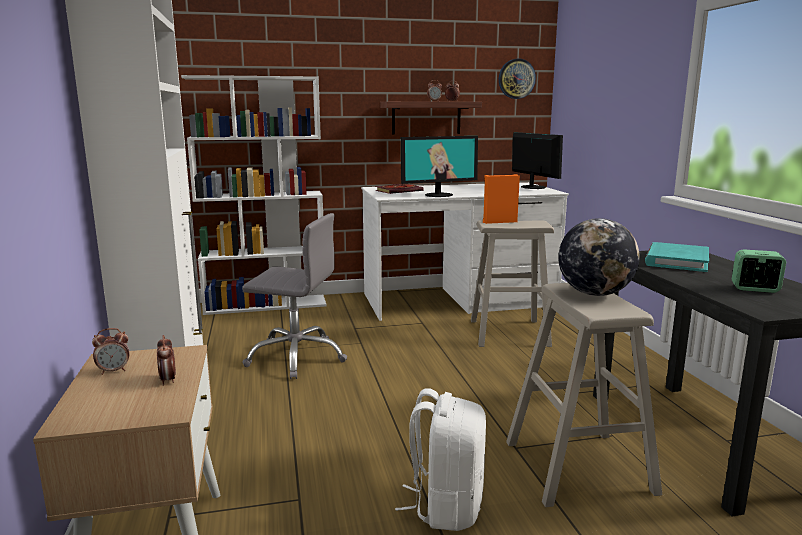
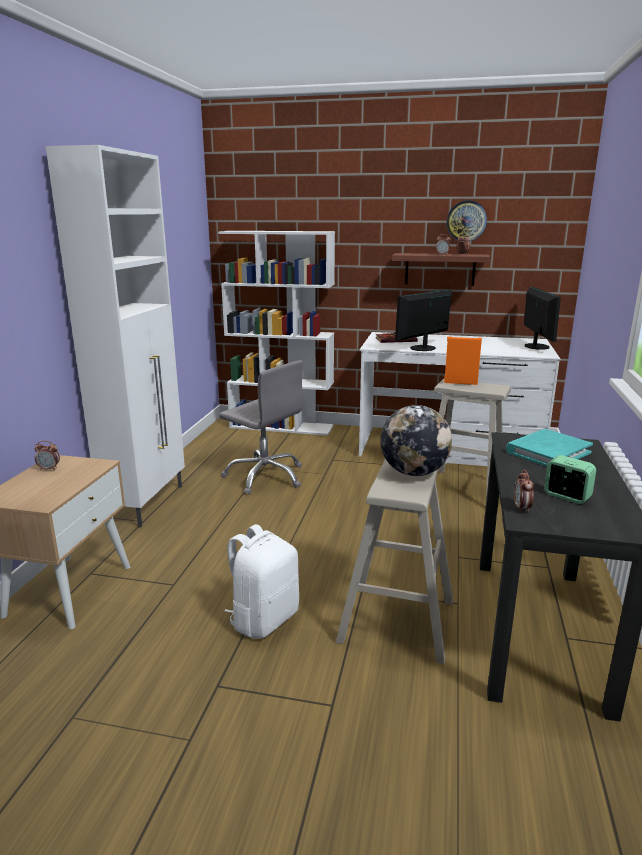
camera: 25 degrees right, 5 degrees up
(168, 380) = (68, 482): alarm clock -> alarm clock (522, 508)
(438, 195) = (423, 348): monitor -> monitor turned 135 degrees clockwise
(516, 79) = (541, 230): wall clock -> wall clock (466, 221)

